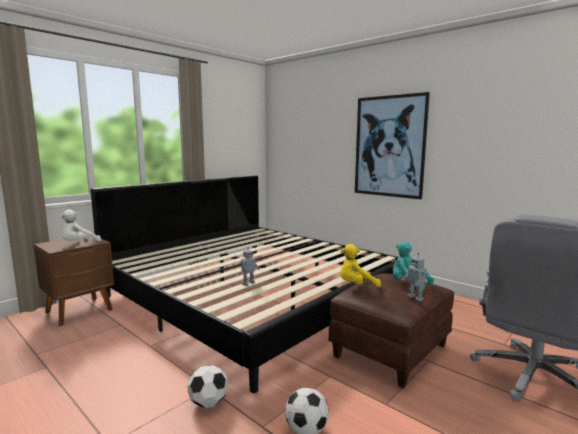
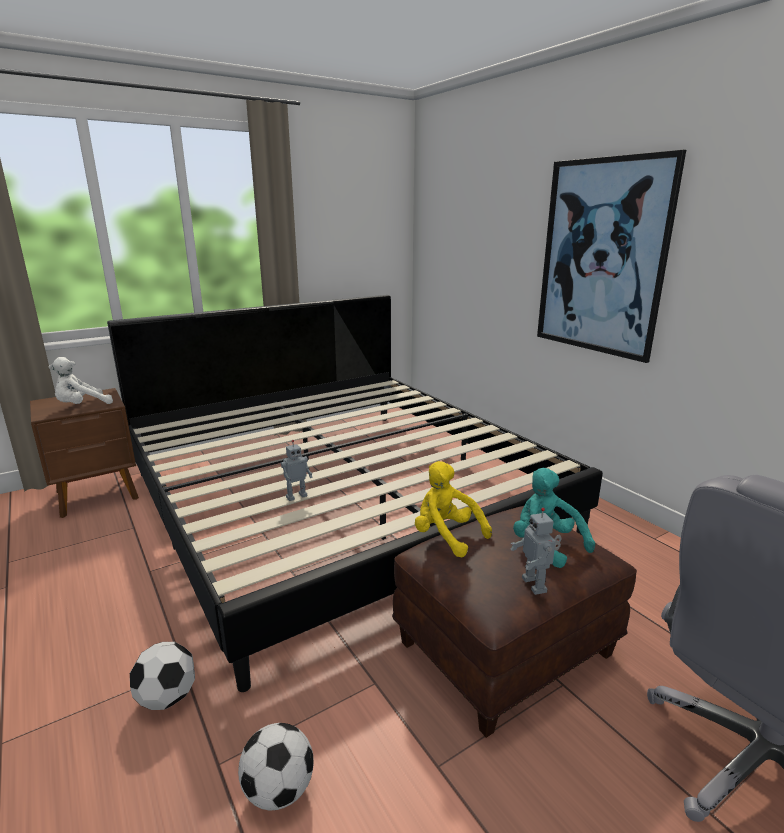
camera: 15 degrees right, 10 degrees up
(356, 285) = (446, 536): yellow plush toy -> yellow plush toy turned 45 degrees clockwise

